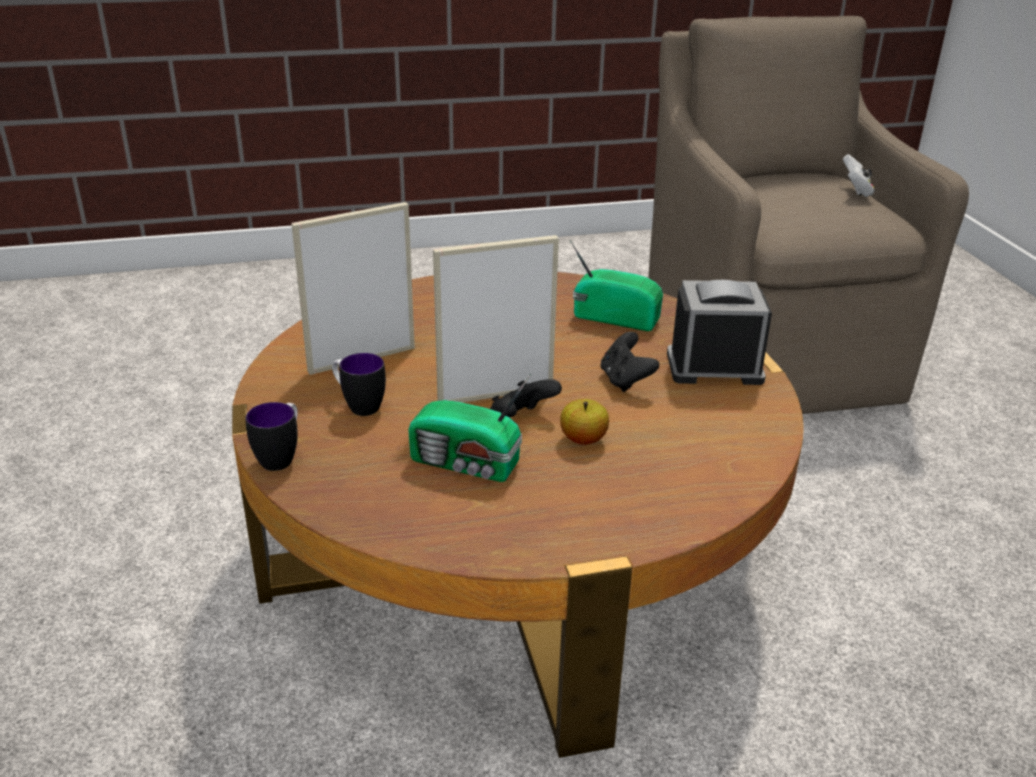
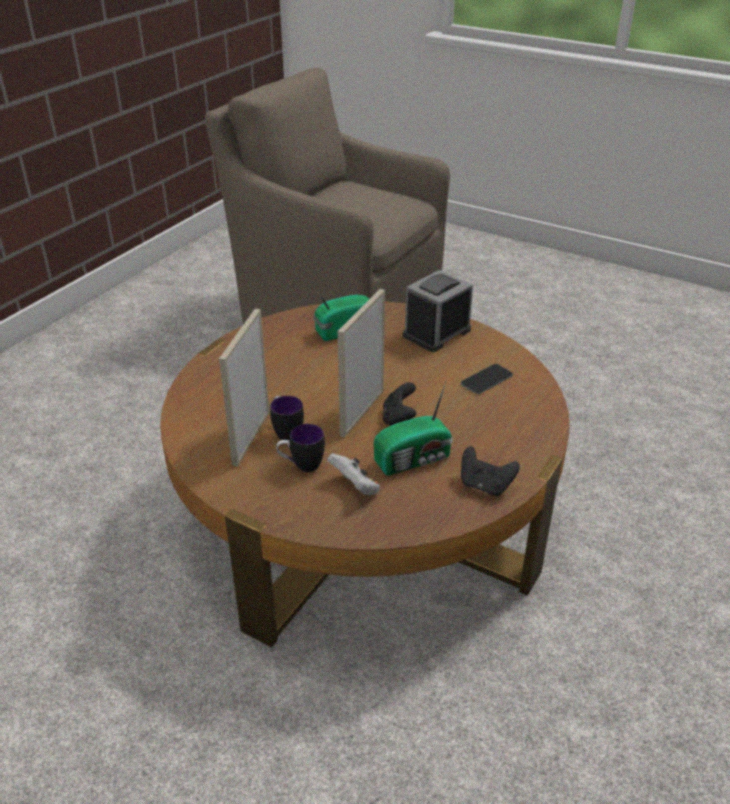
camera: 45 degrees left, 5 degrees up
(281, 457) = (315, 523): mug -> mug (286, 432)
(583, 439) = (444, 410): apple -> none
(625, 380) = (409, 365): black game controller -> black game controller (485, 486)
(689, 439) = (486, 379): none -> phone
(856, 191) = (373, 188): white game controller -> white game controller (355, 487)

